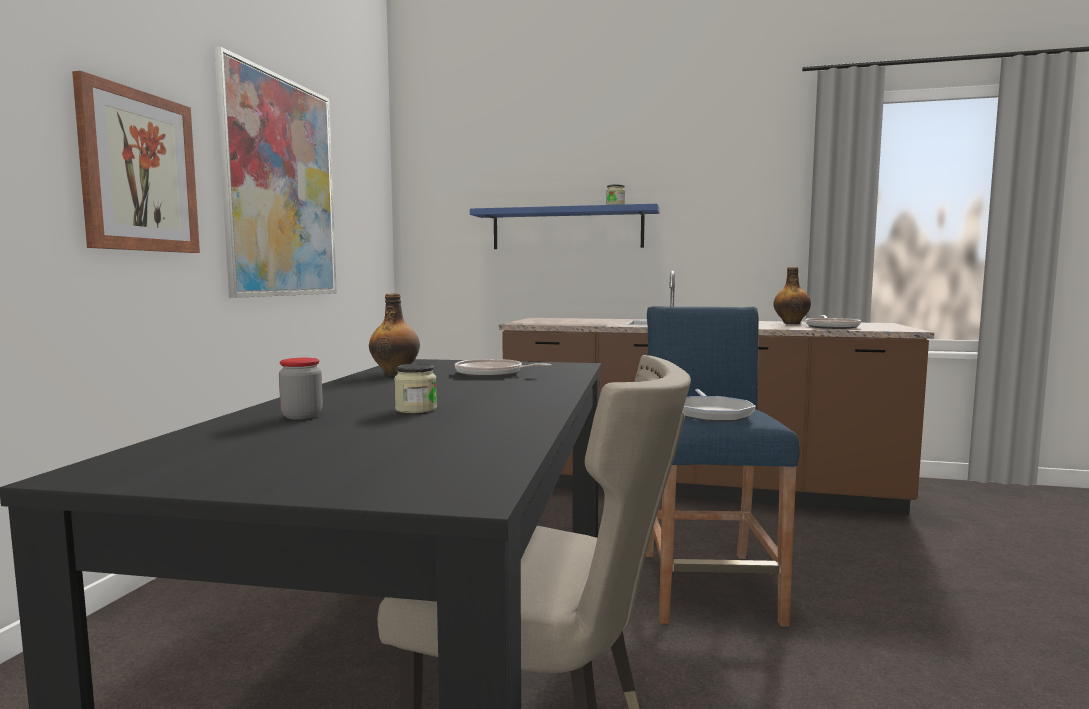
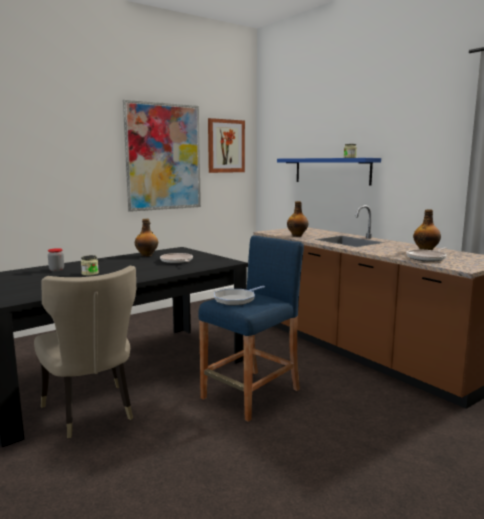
camera: 40 degrees right, 5 degrees up
(139, 172) = (81, 162): picture -> picture (226, 146)
(584, 323) = (297, 235): none -> bottle

